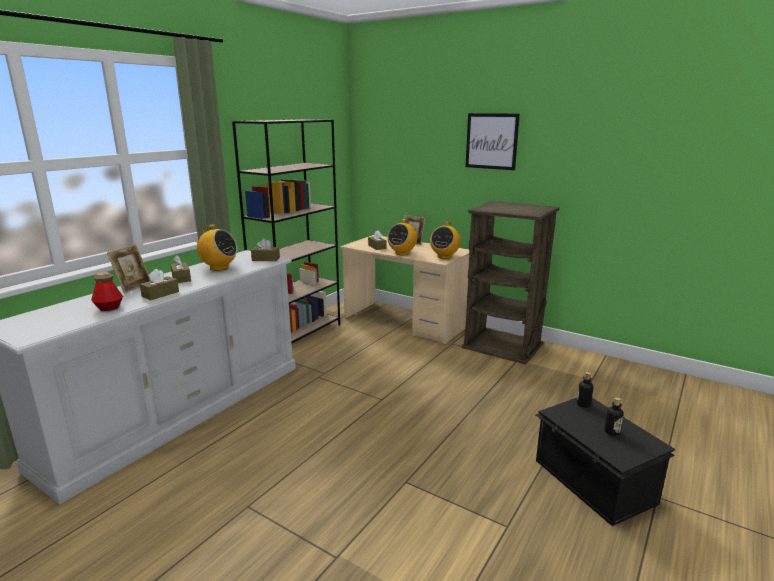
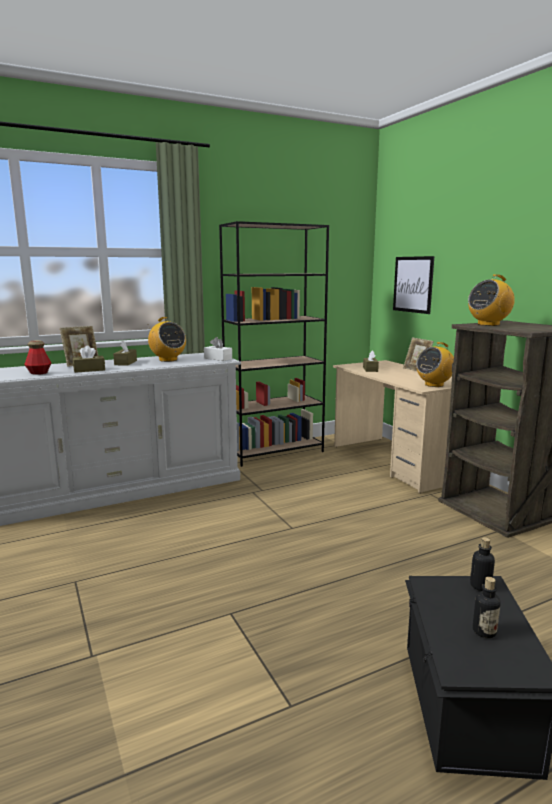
camera: 30 degrees right, 5 degrees down
(266, 259) = (218, 358): brown tissue box -> white tissue box
(402, 253) = (389, 377): radio -> radio (488, 324)
(491, 141) = (512, 244): picture -> picture (413, 284)

